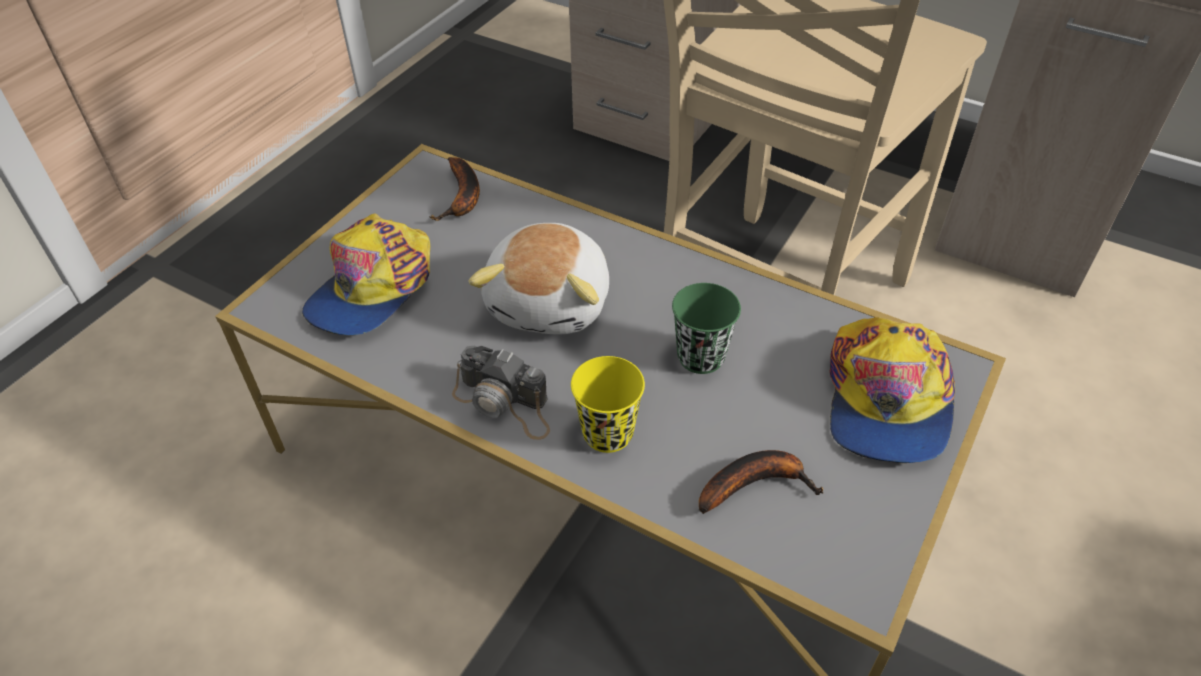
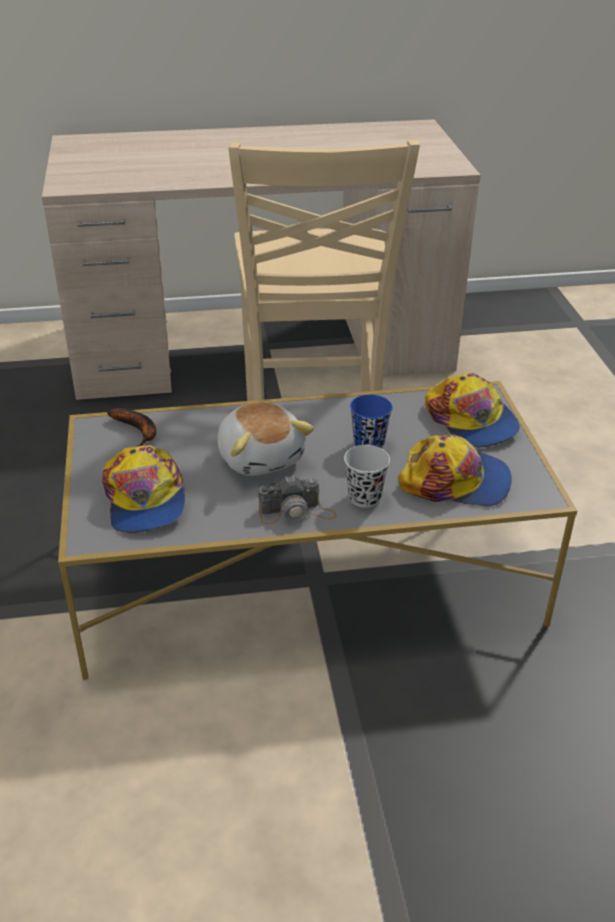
camera: 40 degrees left, 10 degrees down
(607, 433) = (364, 497): yellow cup -> black cup
(701, 357) = (369, 444): green cup -> blue cup
(756, 483) = (455, 481): banana -> cap

